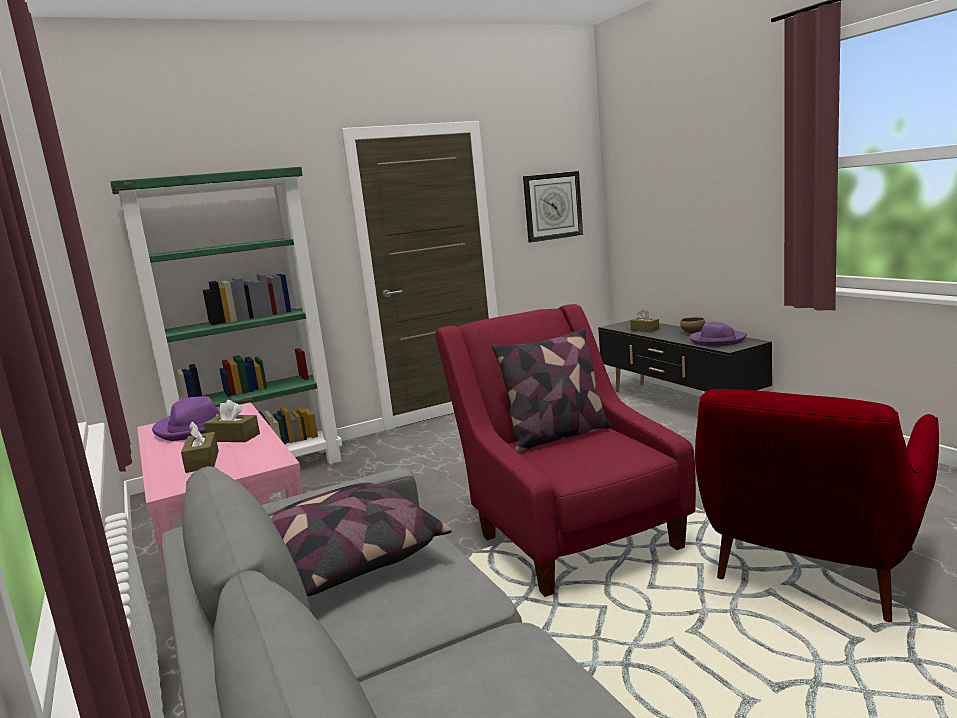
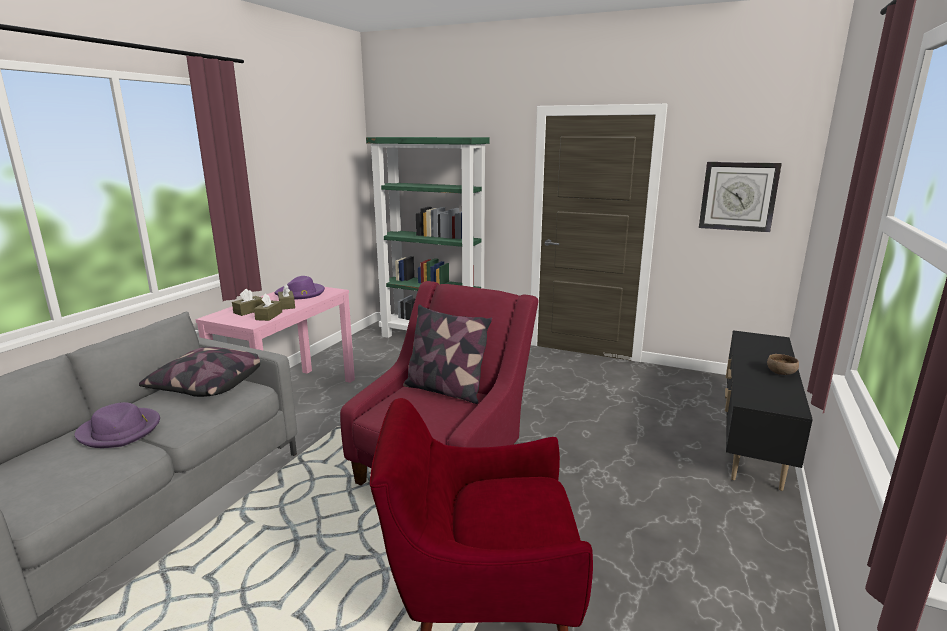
camera: 50 degrees right, 5 degrees up
(645, 330) = (754, 350): brown tissue box -> brown tissue box (269, 316)
(717, 340) = (769, 390): purple hat -> purple hat (120, 431)

